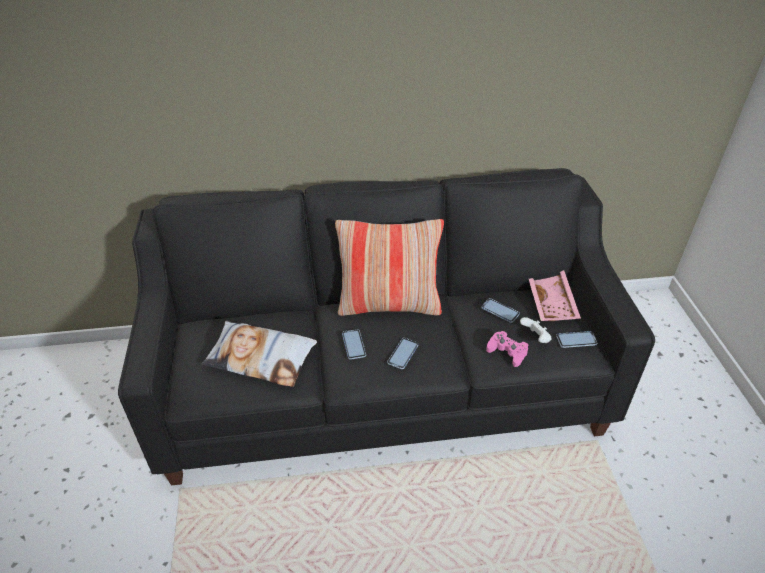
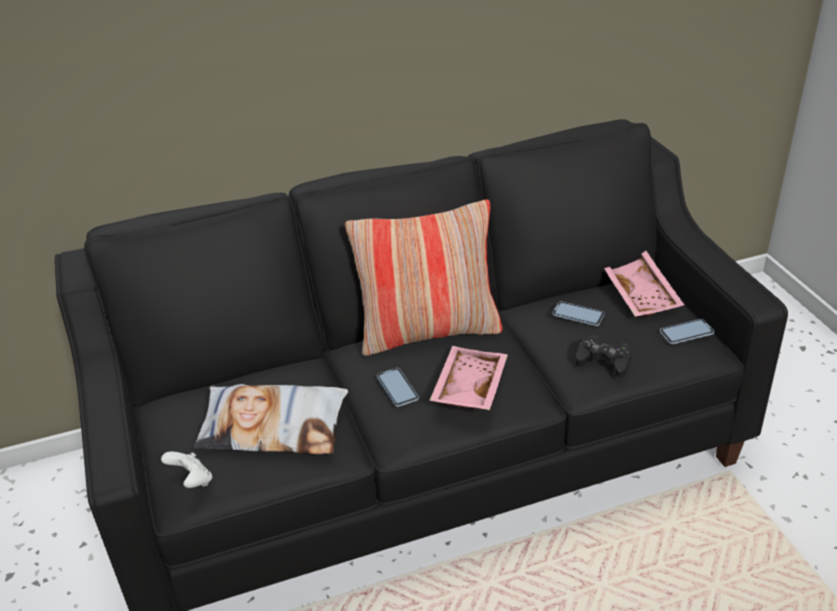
camera: 10 degrees left, 5 degrees down
(403, 354) = (468, 387): phone -> pink tray
(507, 351) = (603, 361): pink game controller -> black game controller
(535, 338) = (634, 339): white game controller -> white game controller (192, 481)

